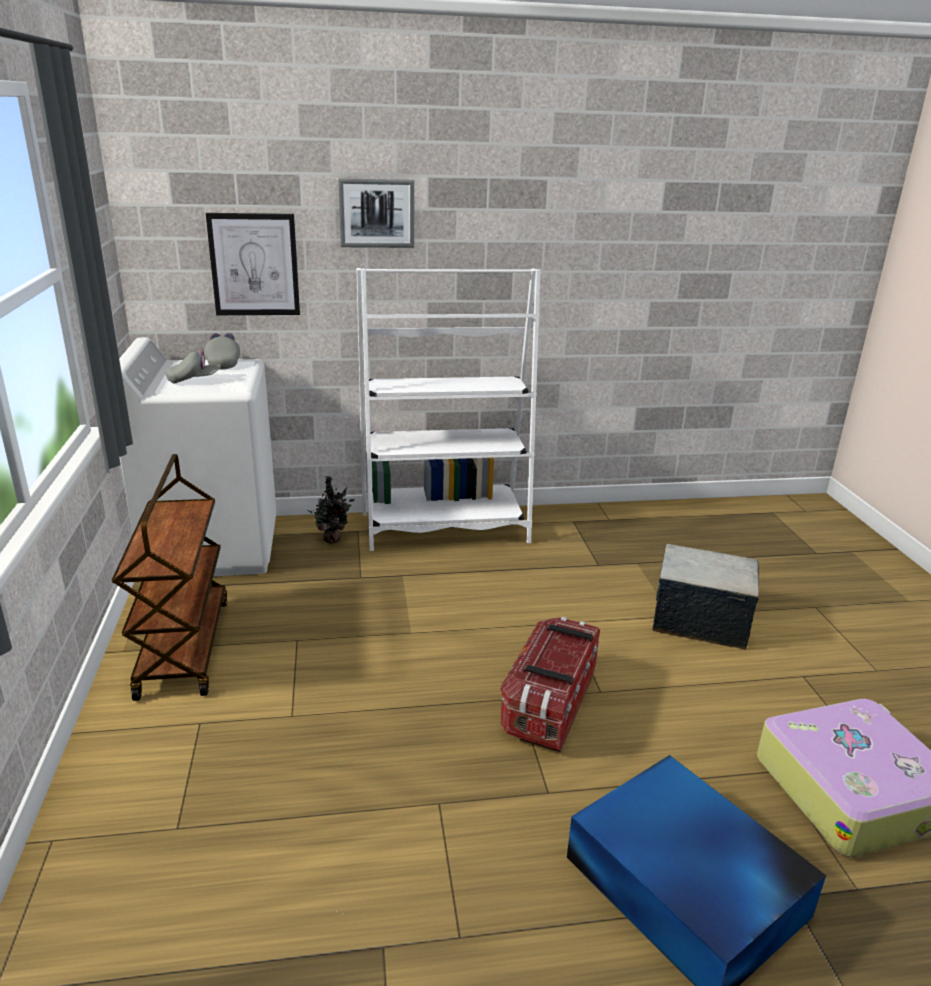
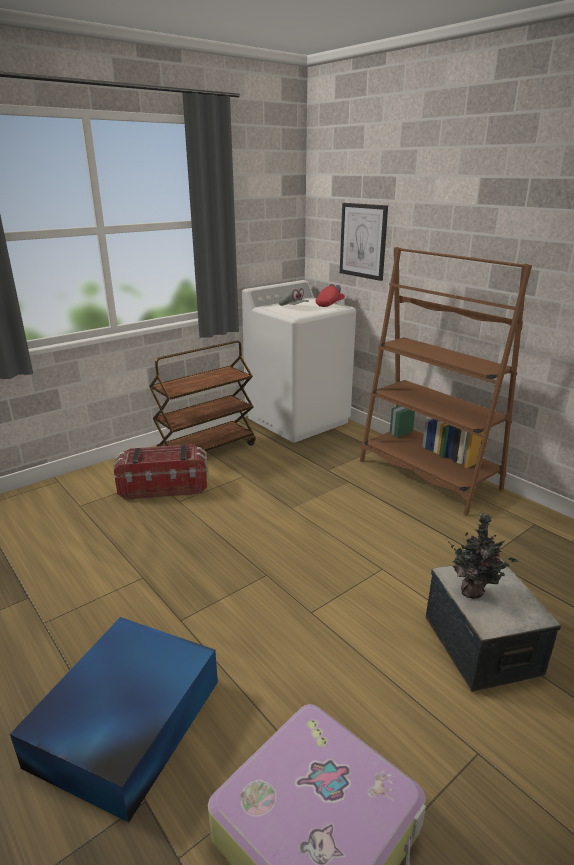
camera: 60 degrees right, 0 degrees up
(223, 363) = (329, 304): grey cap -> red cap
(333, 539) = (355, 445): potted plant -> potted plant (474, 591)
(376, 213) = (438, 207): picture -> none
(444, 528) = (428, 475): white bookcase -> brown bookcase
(549, 704) = (273, 591): storage box -> storage box (164, 487)

